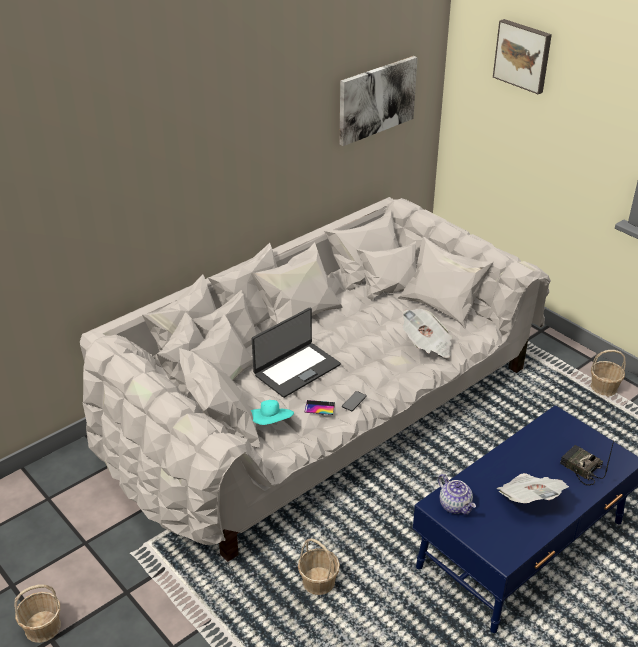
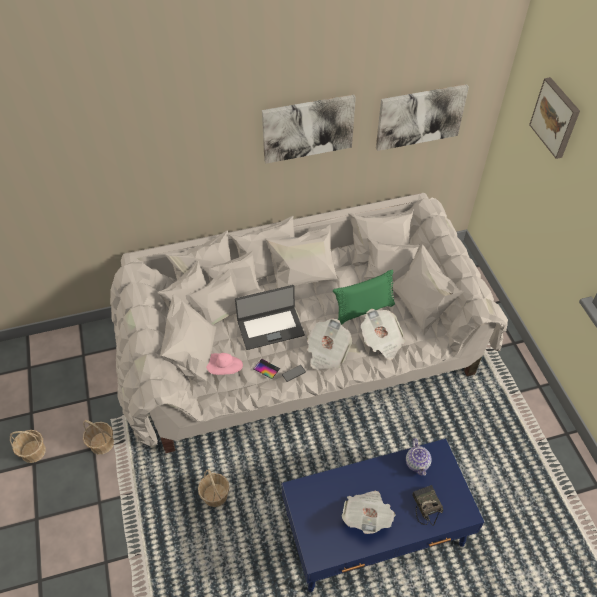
camera: 25 degrees right, 15 degrees up
(270, 423) = (225, 369): turquoise hat -> pink hat
(274, 124) = (308, 128): none -> picture
(376, 372) = (327, 352): none -> newspaper
(387, 324) = (363, 310): none -> green pillow
(455, 505) = (309, 497): teapot -> teapot (417, 463)
(604, 388) = (532, 418): basket -> basket (102, 443)

